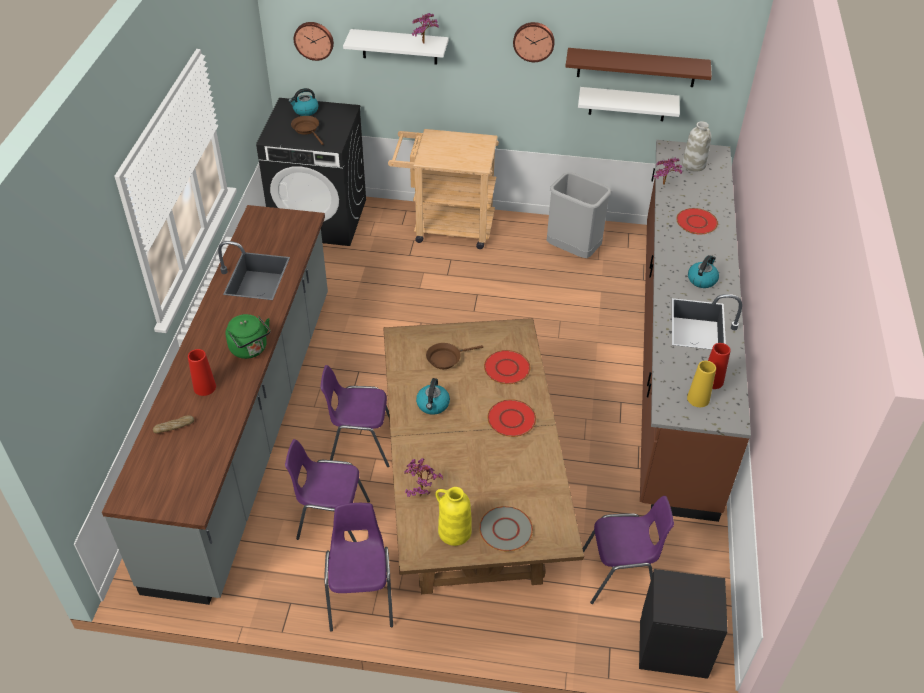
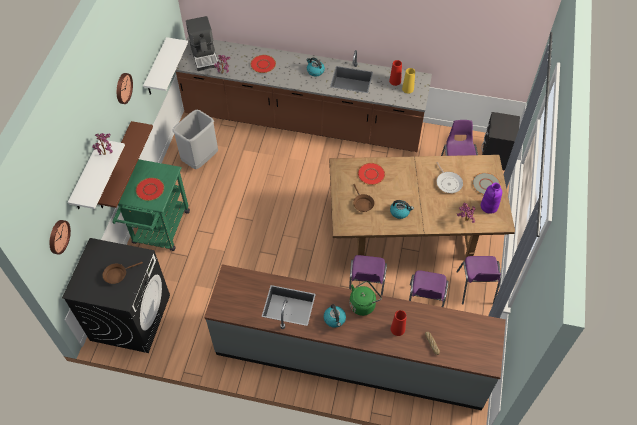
camera: 85 degrees left, 10 degrees up
(305, 110) = (88, 277): kettle -> kettle (335, 319)
(361, 597) = (475, 288): purple chair -> purple chair turned 90 degrees counterclockwise
(445, 227) = (159, 231): beige cart -> green cart
(454, 532) = (489, 206): yellow vase -> purple vase
(502, 472) = (448, 182): none -> frying pan
(511, 419) = (411, 175): red plate -> red plate (150, 190)
(636, 67) = (152, 45): brown shelf -> brown shelf (115, 167)
(694, 165) = (205, 55): white vase -> coffee machine

